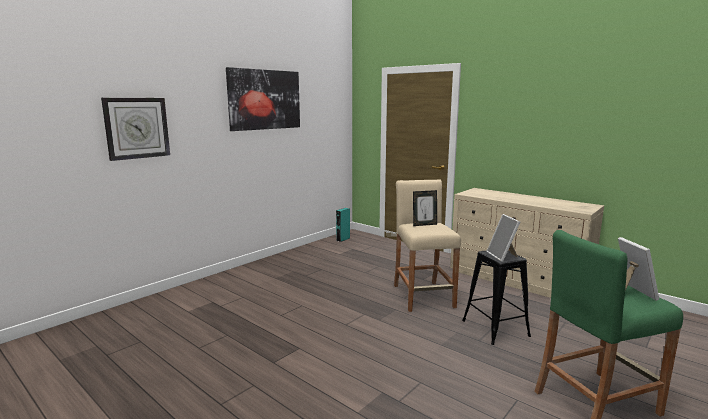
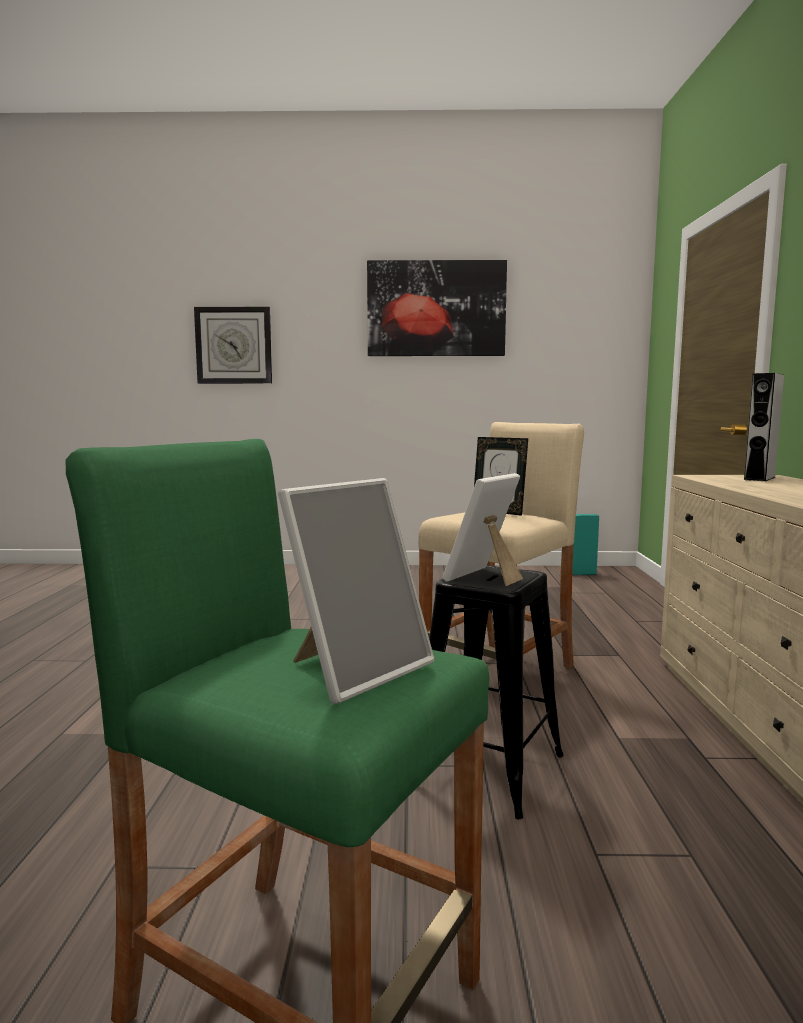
camera: 50 degrees right, 5 degrees down
(481, 191) = (759, 478): none -> grey speaker

